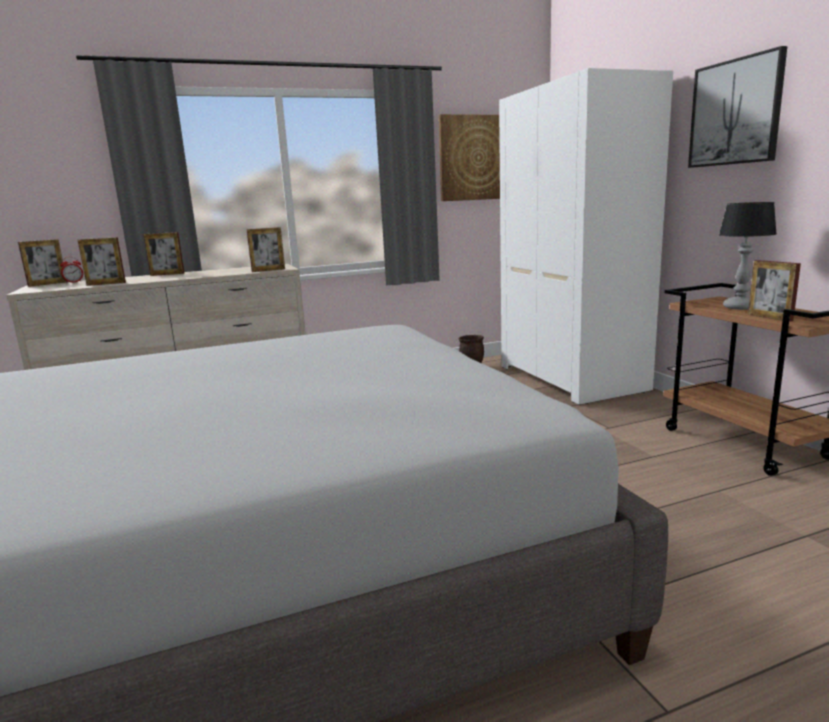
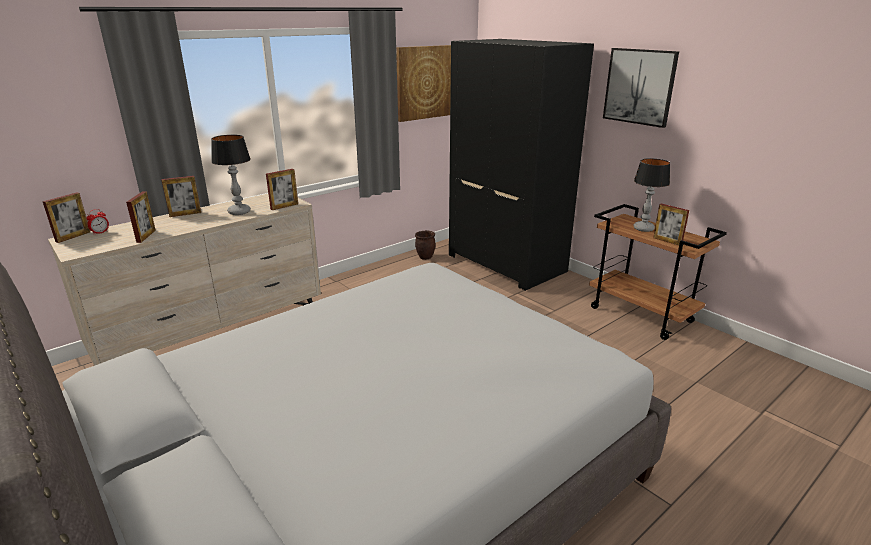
camera: 20 degrees left, 10 degrees up
(106, 284) = (146, 236): picture frame -> picture frame turned 60 degrees counterclockwise
(218, 273) = (239, 212): none -> table lamp
(572, 378) = (507, 263): white wardrobe -> black wardrobe

